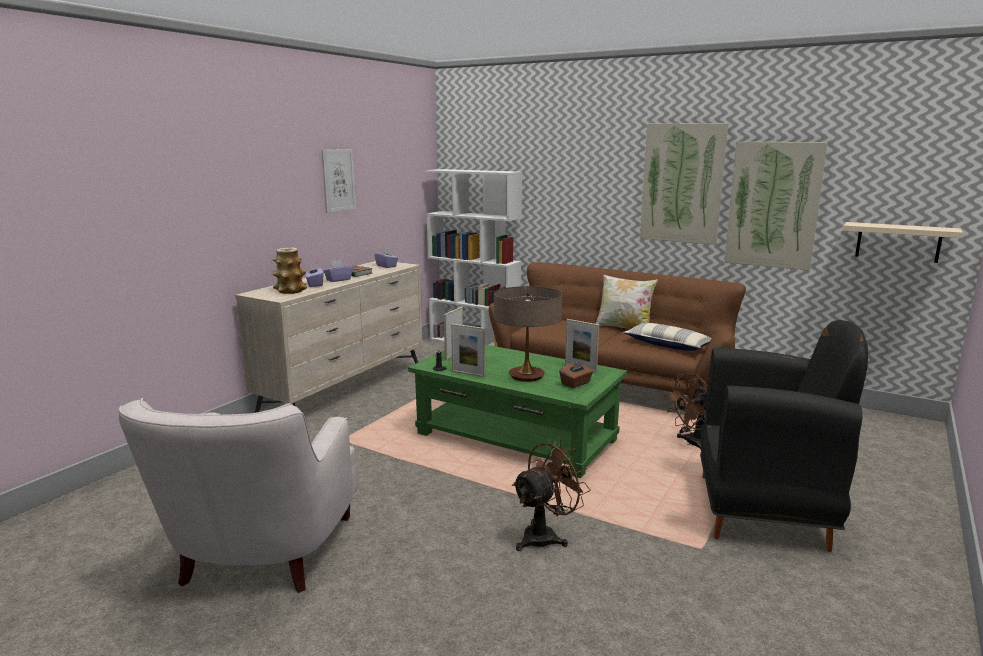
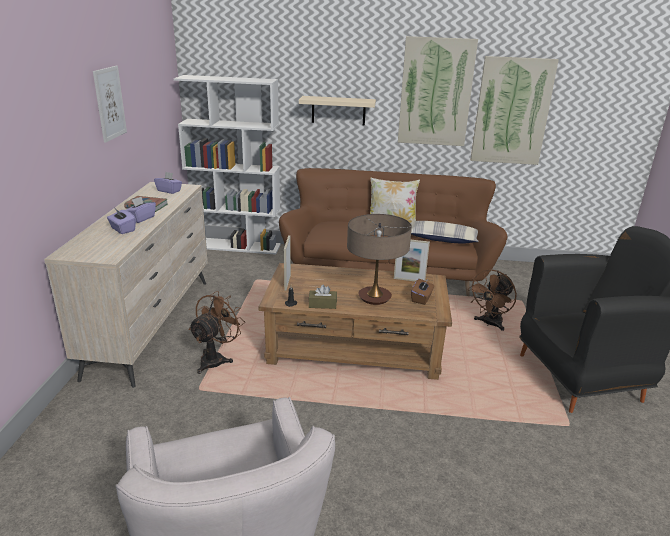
camera: 25 degrees left, 10 degrees up
(290, 291) = (107, 244): vase -> none
(468, 374) = (322, 304): picture frame -> brown tissue box
(516, 437) = (355, 347): green coffee table -> brown coffee table
(546, 536) = (457, 447): brown fan -> brown fan (216, 359)
(898, 242) = (602, 140): beige shelf -> beige shelf (338, 110)

